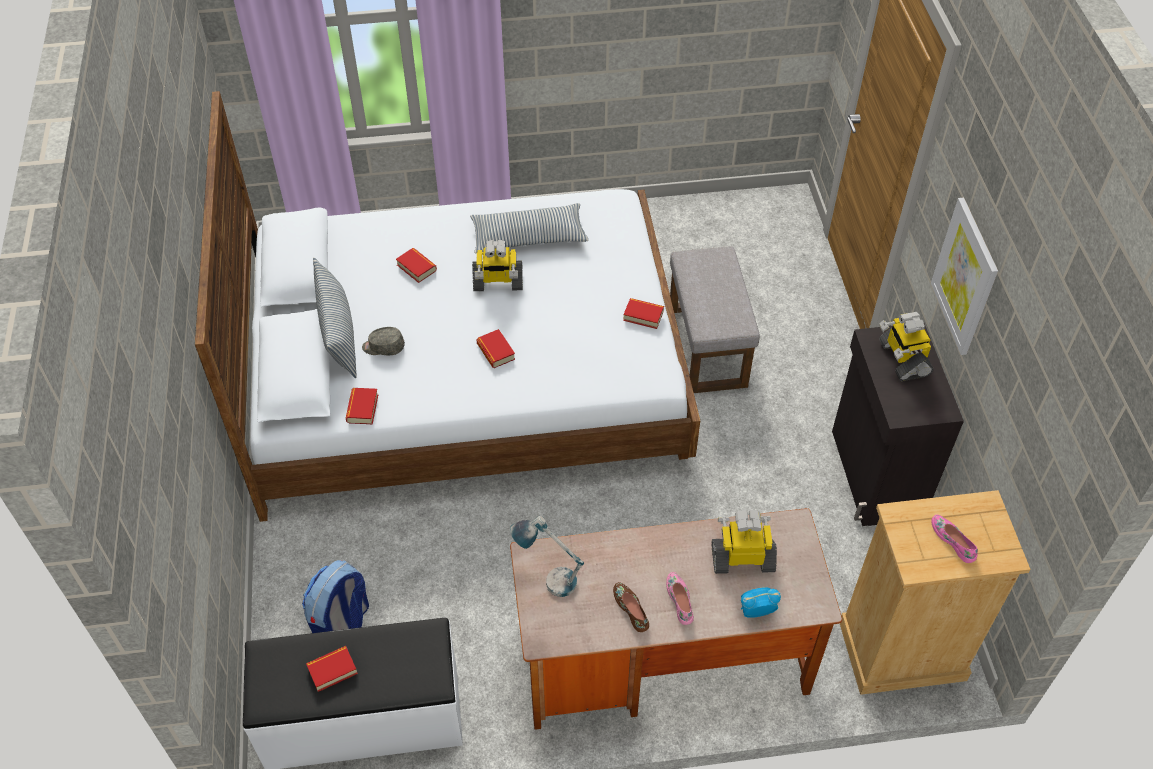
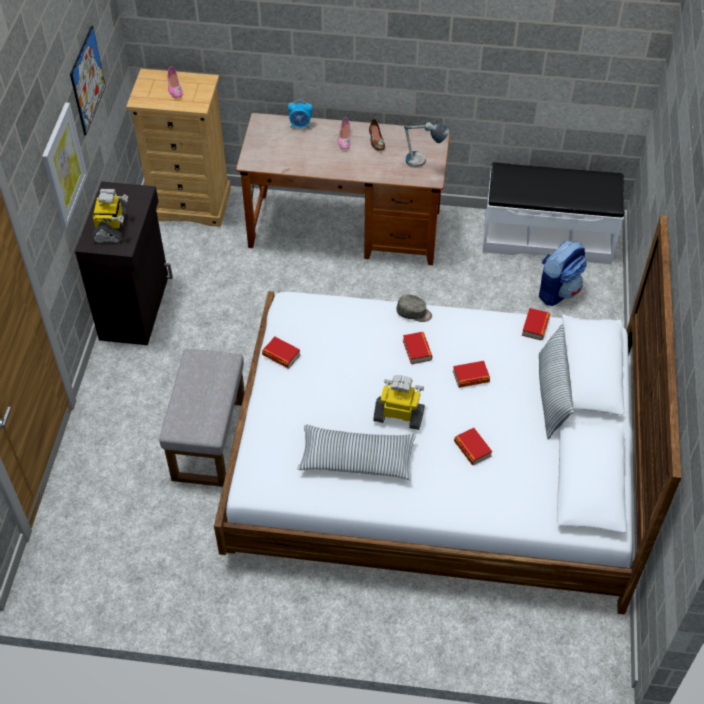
camera: 165 degrees left, 0 degrees up
(332, 670) = (567, 187): book -> book (471, 377)
(383, 347) = (513, 375): grey cap -> grey cap (414, 313)
(742, 558) = (294, 151): toy robot -> none
(1019, 361) = (87, 80): none -> picture

